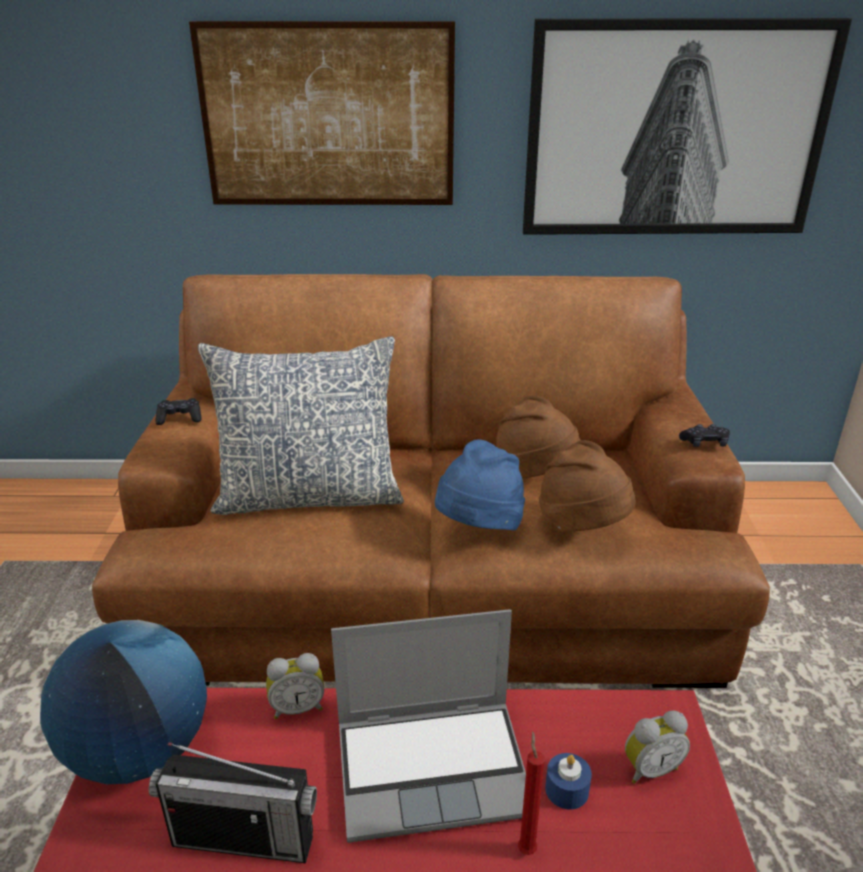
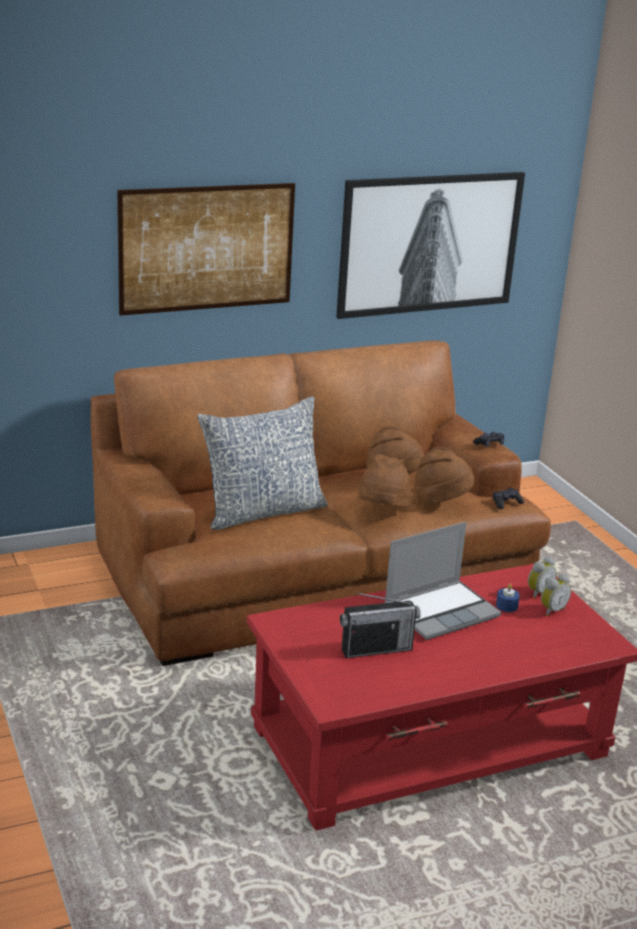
camera: 25 degrees left, 5 degrees down
(139, 751) = (292, 633): globe -> none
(179, 418) = (142, 475): black game controller -> black game controller (506, 503)
(297, 707) = (355, 603): alarm clock -> alarm clock (551, 610)
(479, 527) = (382, 511): blue hat -> brown hat
(526, 847) = (502, 626): red candle -> none

